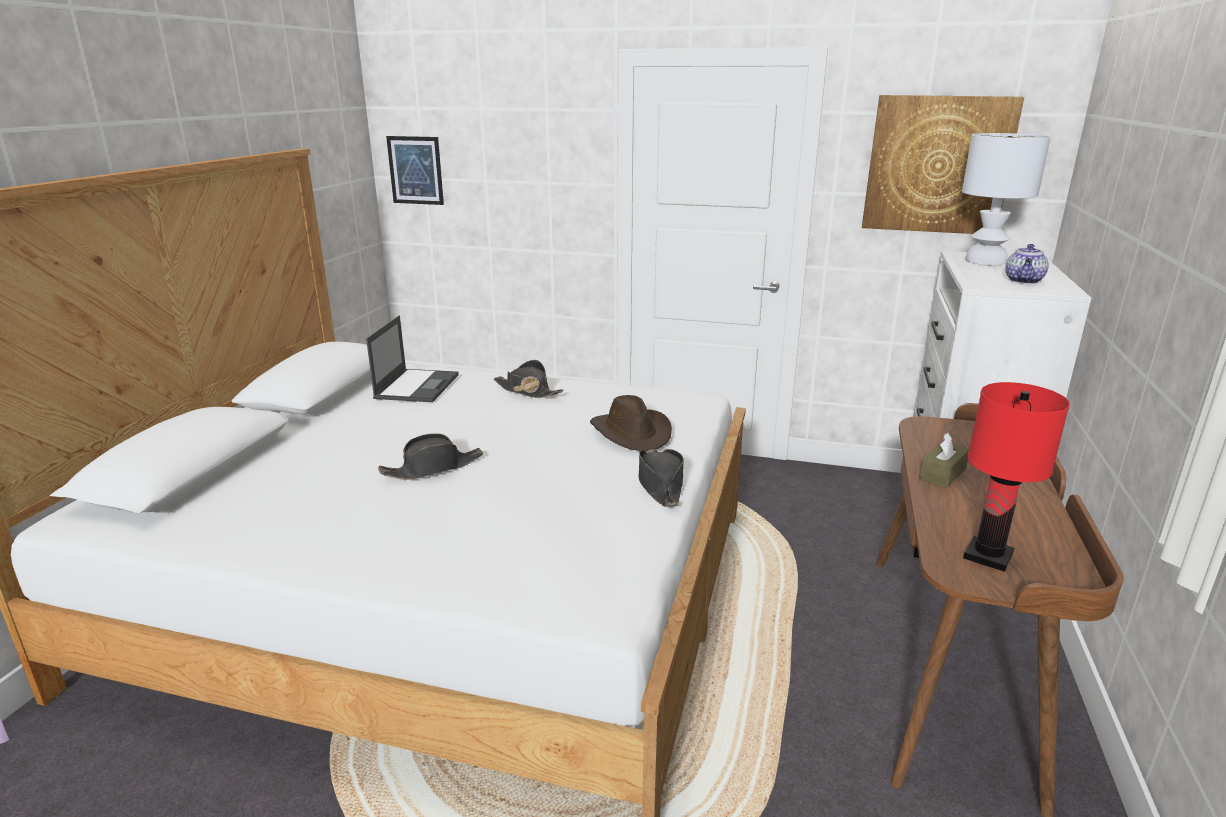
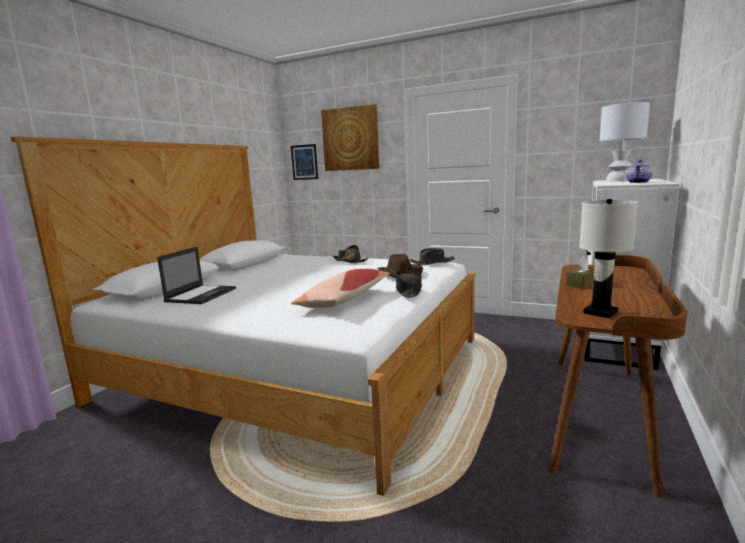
camera: 10 degrees right, 10 degrees down
(417, 386) = (292, 260): laptop -> laptop (201, 294)
(433, 468) = (285, 285): black hat -> black hat (432, 263)
(556, 512) = (344, 299): none -> pillow
(937, 165) = (587, 132): picture -> picture (350, 139)
(989, 556) = (601, 312): red table lamp -> white table lamp

